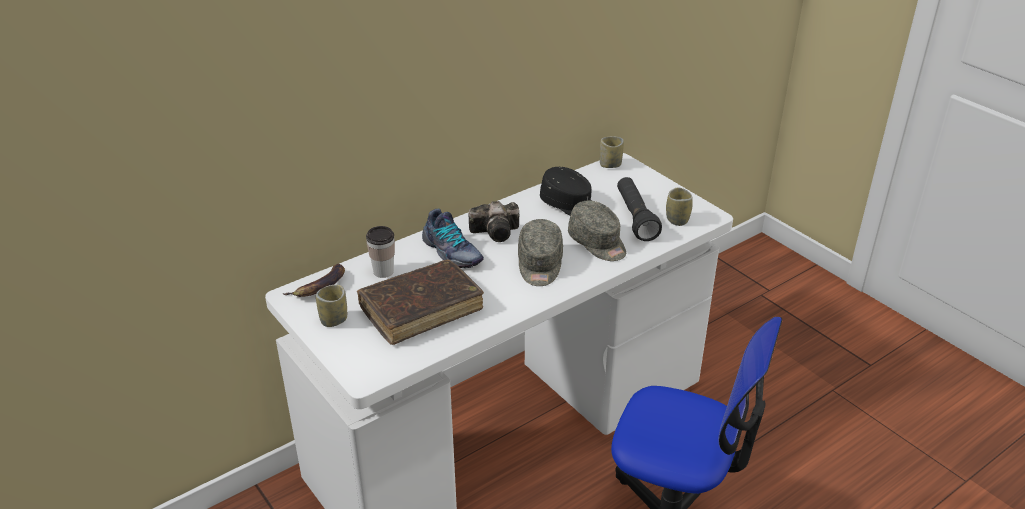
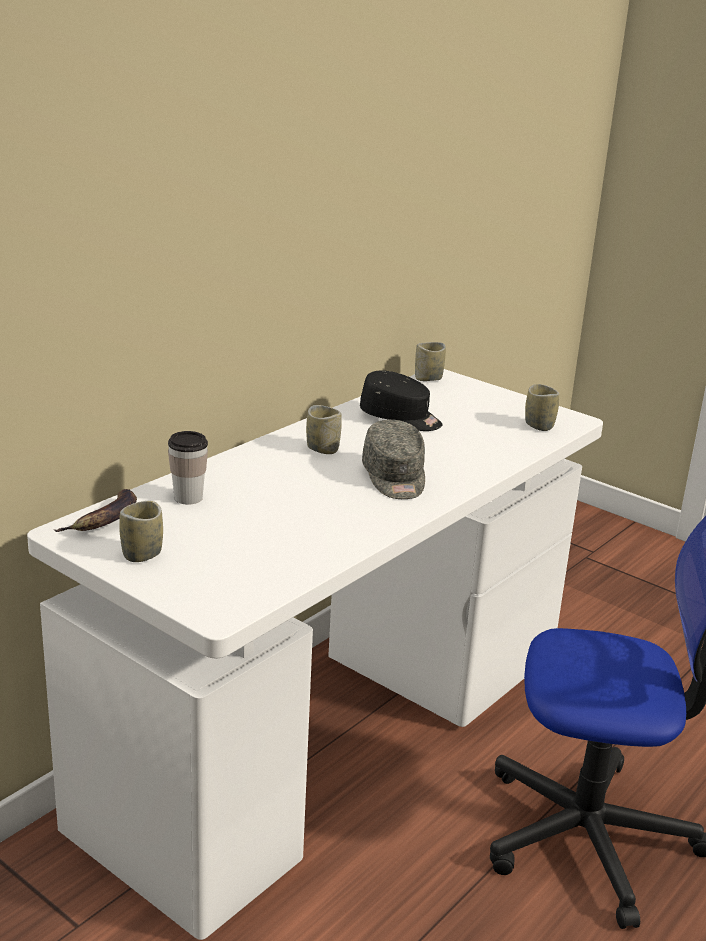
camera: 15 degrees left, 10 degrees down
(421, 309) = (261, 534): brown book -> none
(451, 252) = (272, 472): shoe -> none
(497, 232) = (322, 449): camera -> cup
(598, 243) = (456, 452): grey cap -> none
(635, 218) = (488, 426): black flashlight -> none

